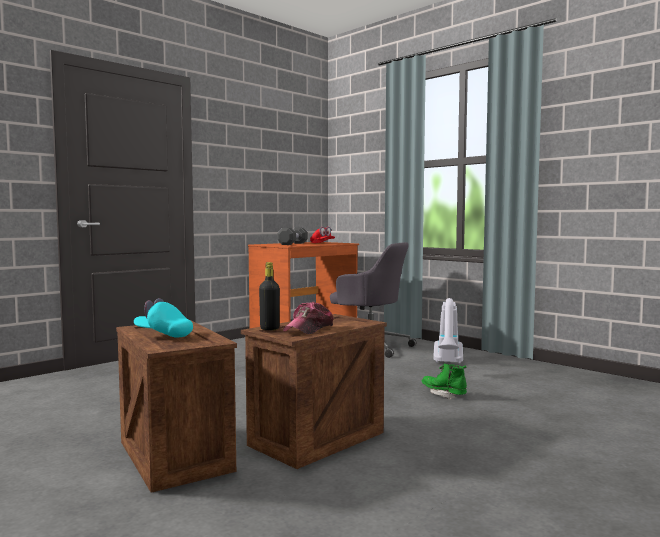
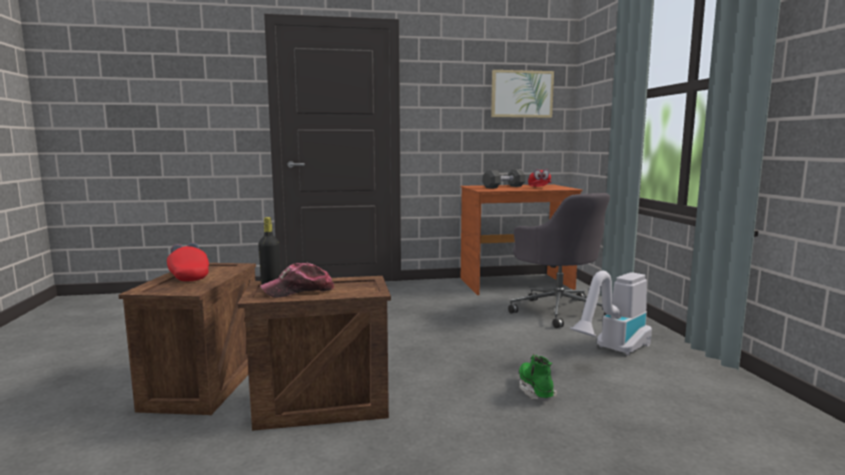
camera: 35 degrees right, 5 degrees up
(163, 334) = (188, 276): turquoise cap -> red cap
(291, 159) = (521, 94): none -> picture

